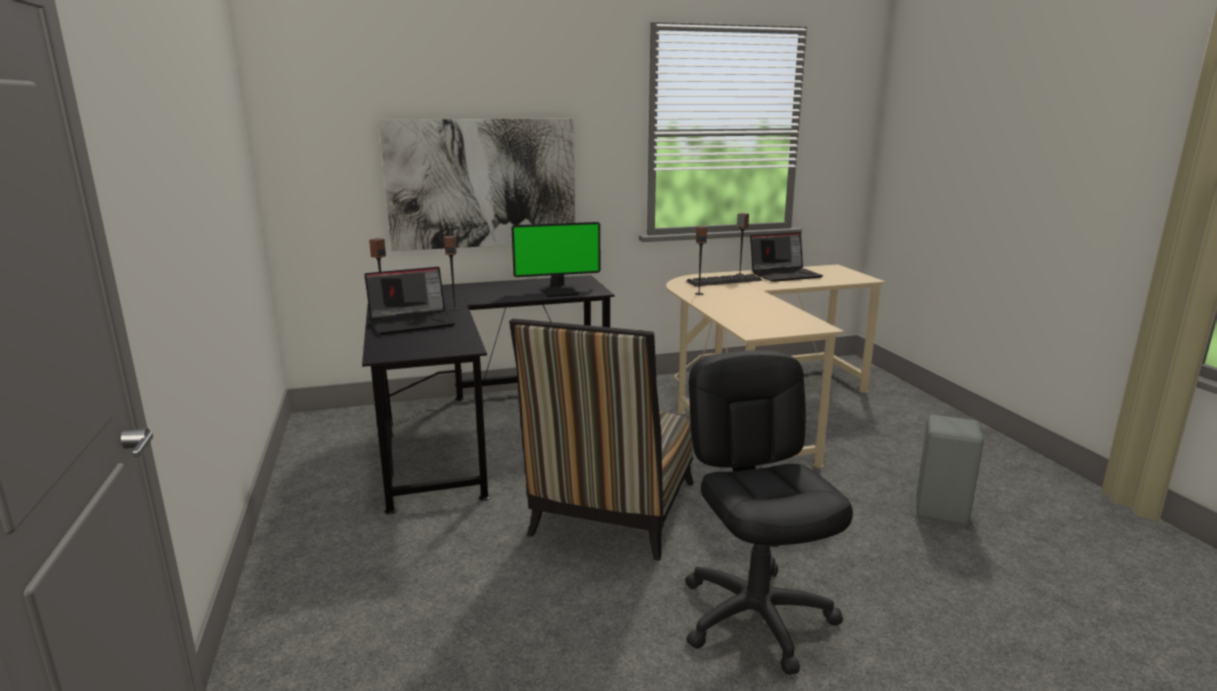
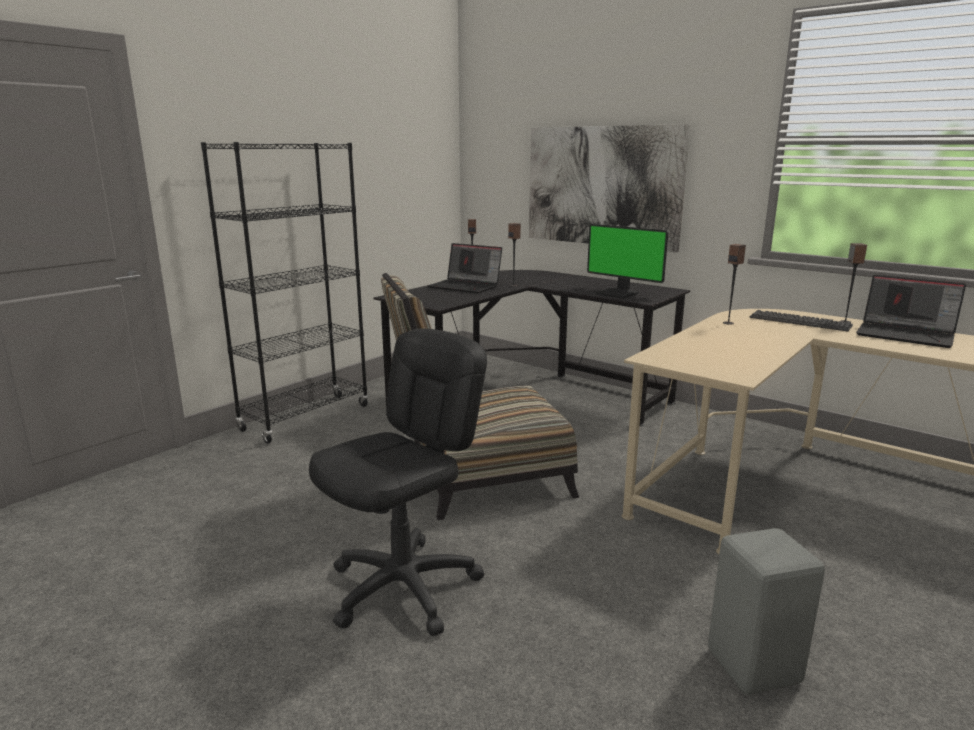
camera: 55 degrees right, 0 degrees up
(299, 570) = (306, 418): none -> black bookcase

